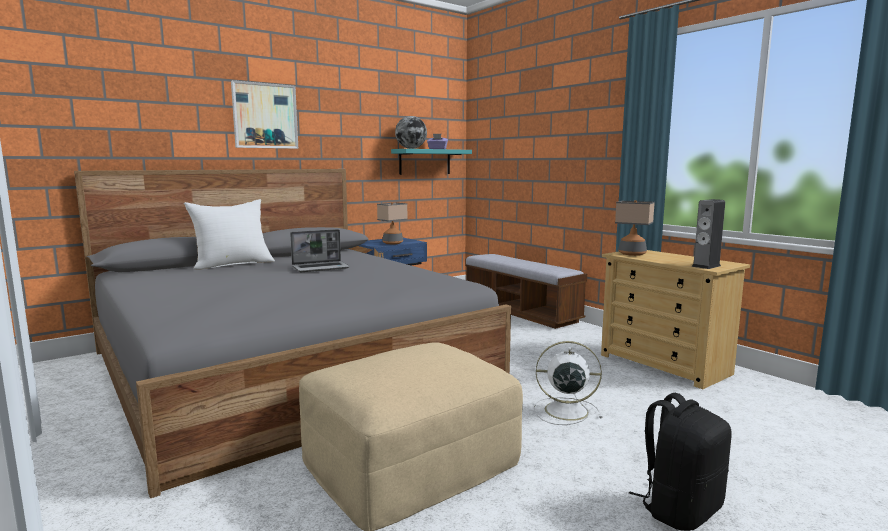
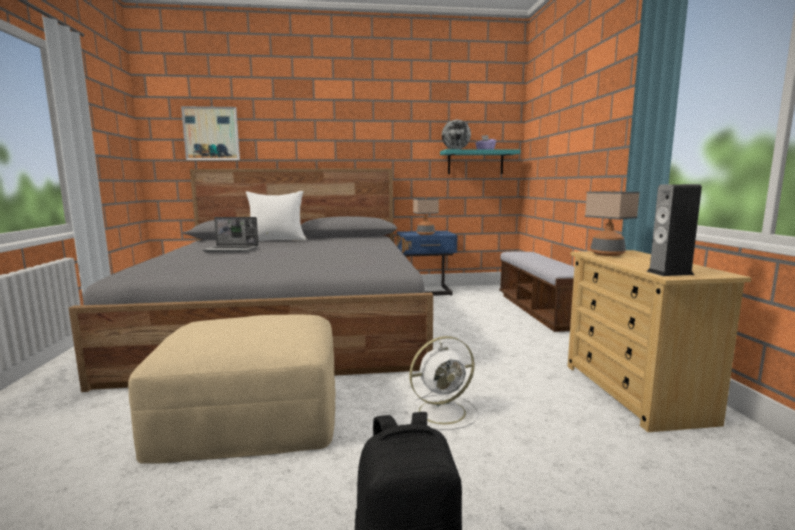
camera: 30 degrees right, 0 degrees up
(265, 116) = (326, 126): picture -> picture (211, 134)
(321, 268) = (321, 246): laptop -> laptop (232, 250)
(564, 410) = (444, 411): white fan -> white fan turned 120 degrees clockwise

